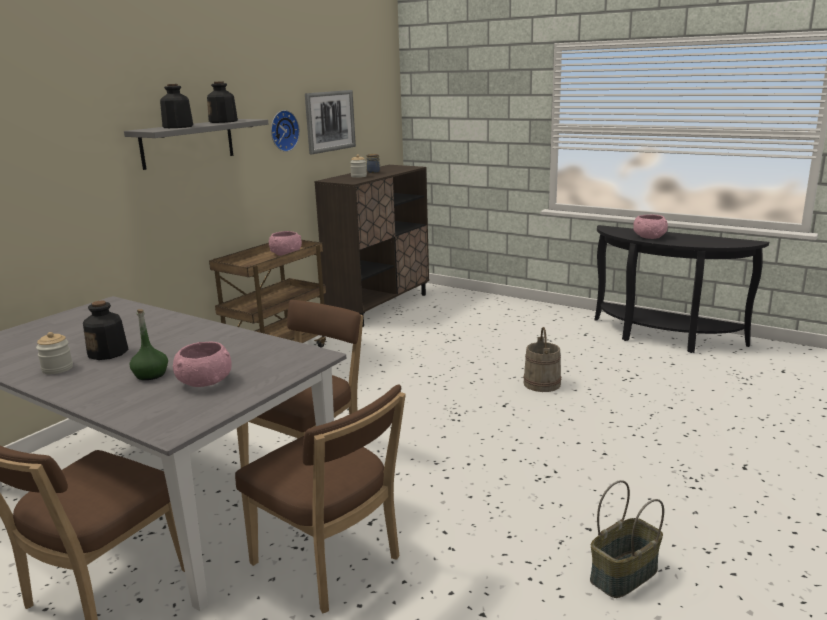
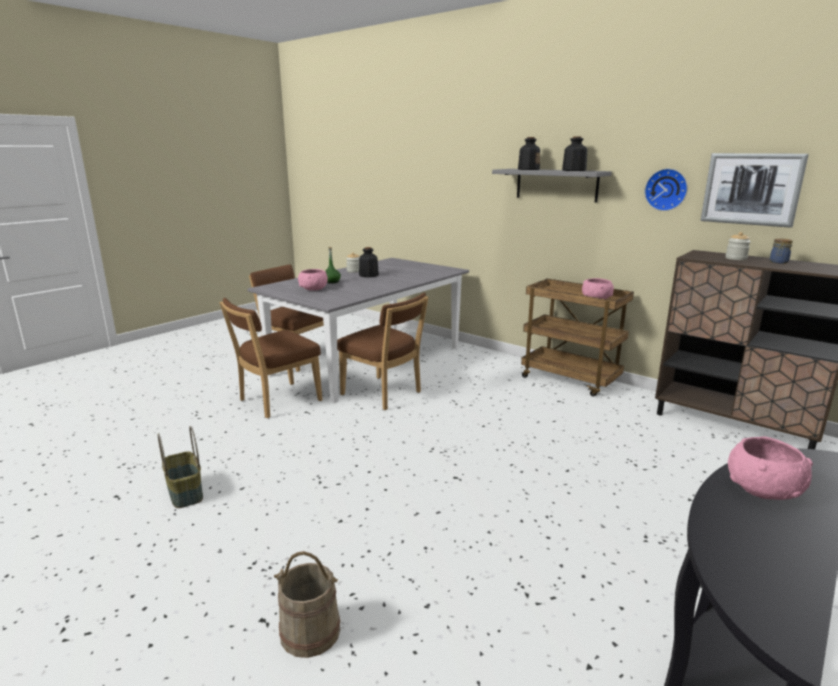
camera: 95 degrees right, 0 degrees up
(542, 384) = (507, 509): beige bucket -> beige bucket (310, 632)

